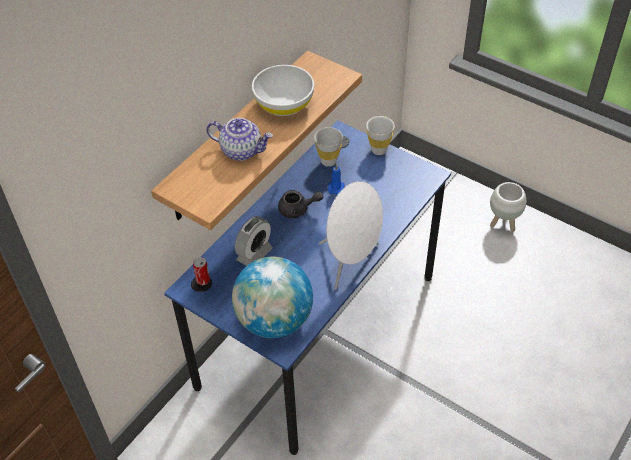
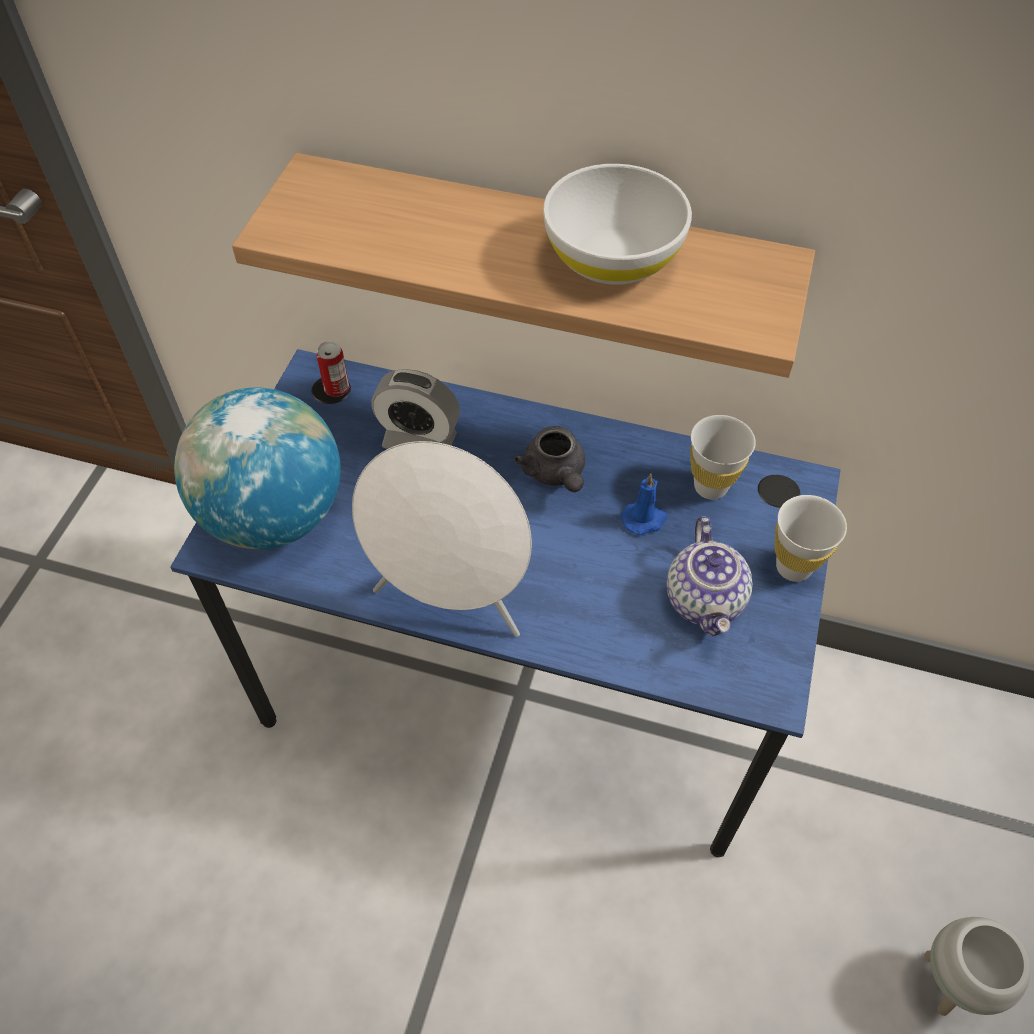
camera: 70 degrees right, 5 degrees up
(242, 150) = (444, 234): teapot -> teapot (705, 601)

